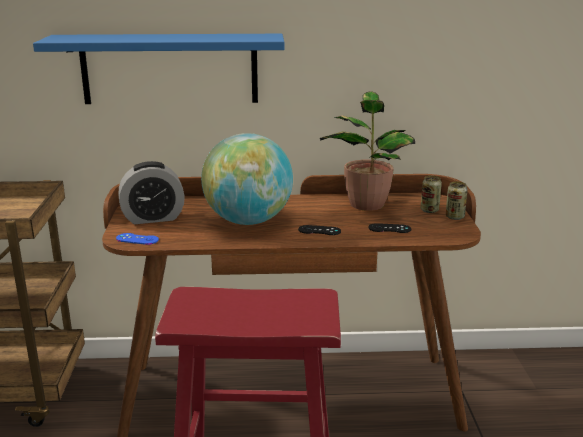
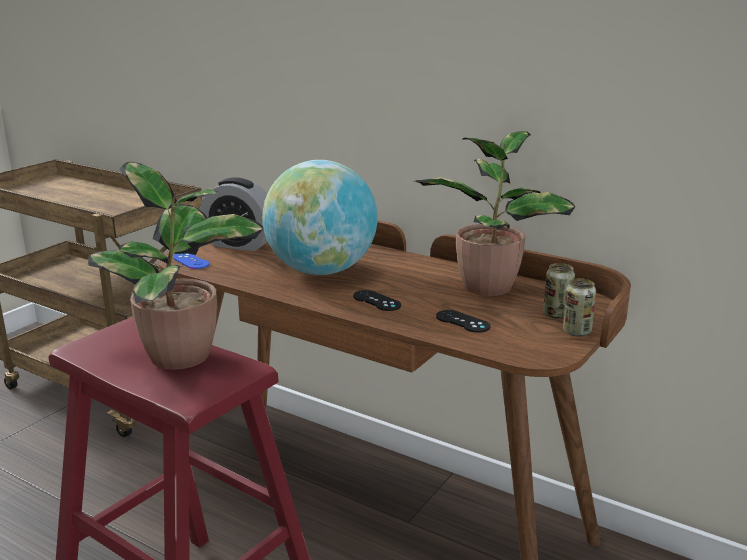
camera: 35 degrees right, 0 degrees up
(169, 69) = (304, 75): blue shelf -> none
(264, 302) = (184, 356): none -> potted plant

